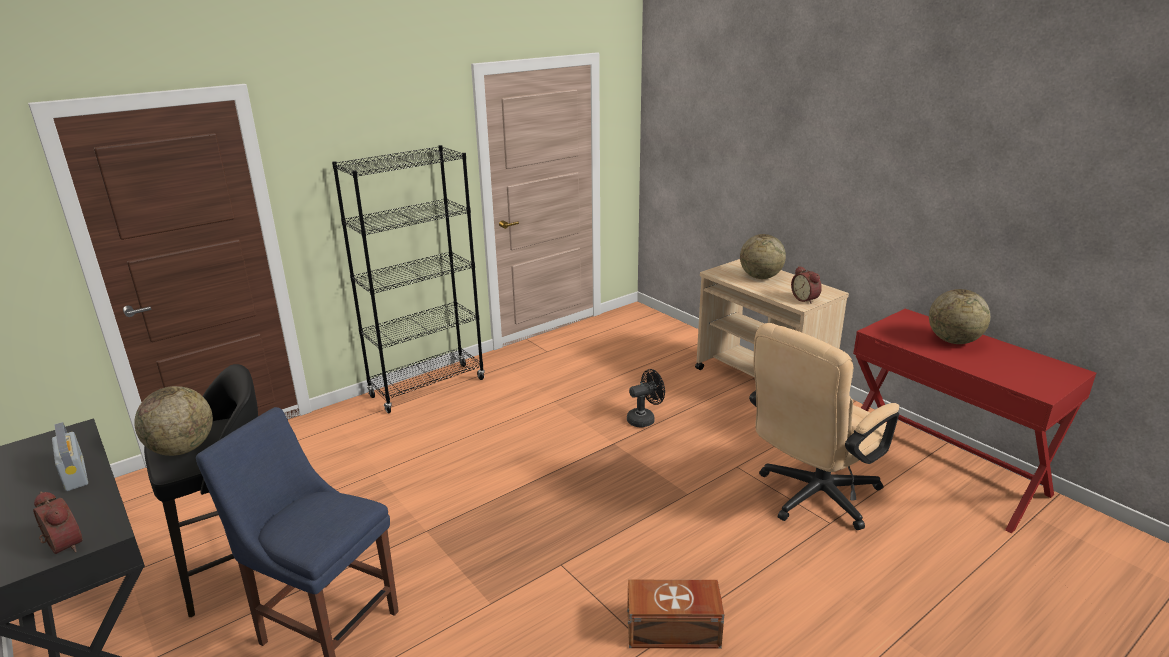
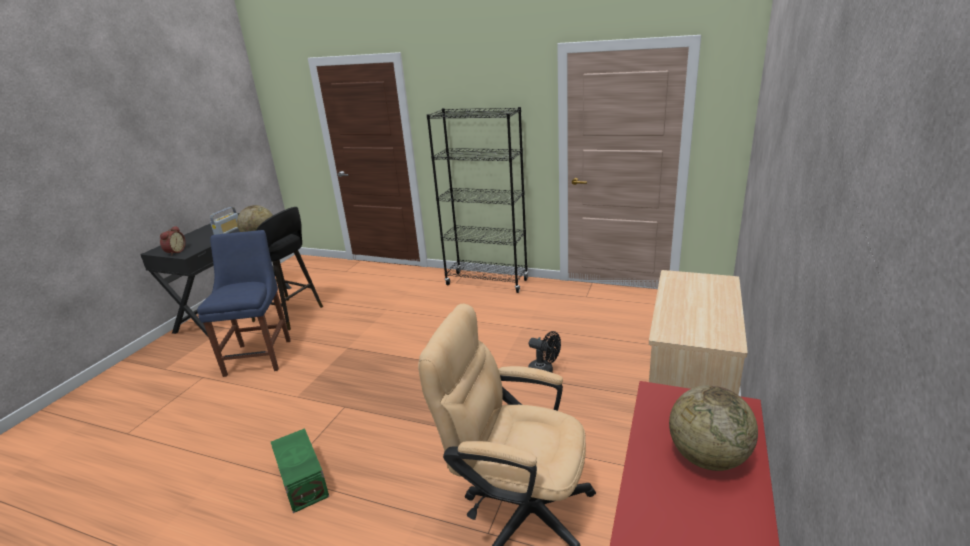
camera: 60 degrees right, 0 degrees up
(674, 631) = (302, 482): brown storage box -> green storage box
(760, 277) = (700, 297): globe -> none
(806, 299) = (683, 333): alarm clock -> none

